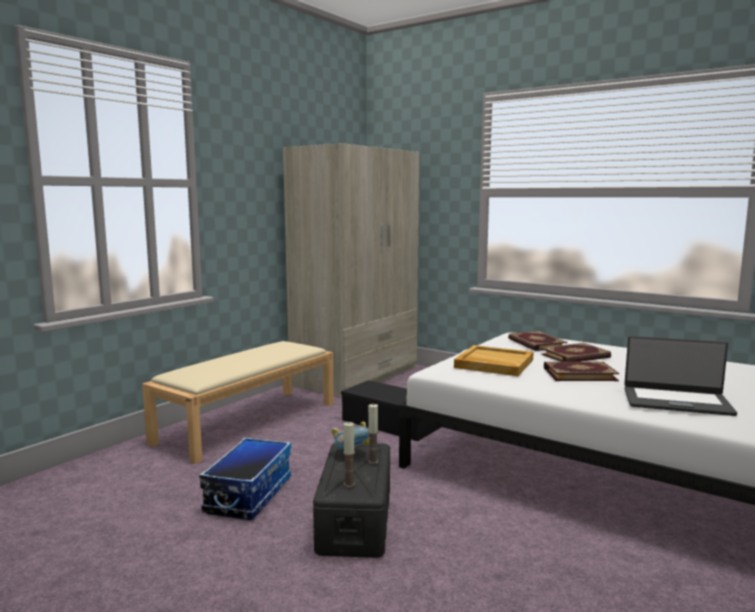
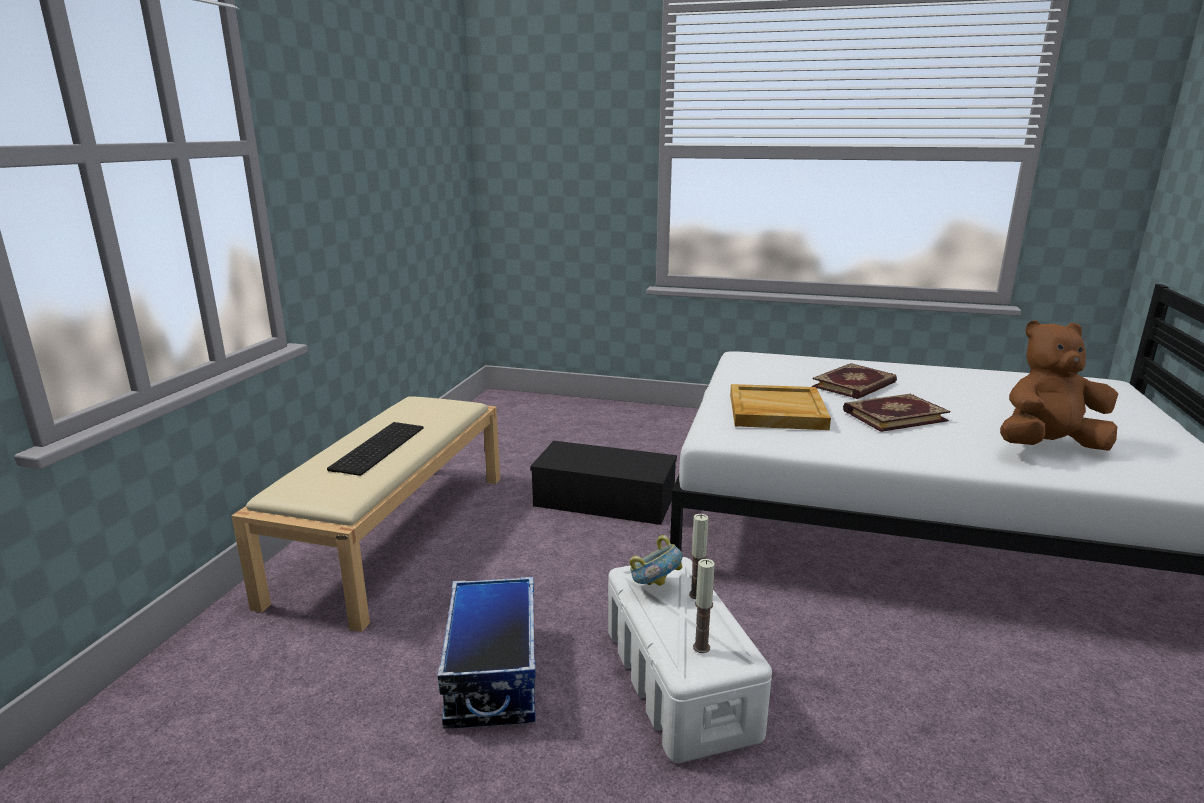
camera: 20 degrees left, 10 degrees up
(238, 361) = (377, 447): none -> keyboard
(355, 520) = (680, 682): black storage box -> white storage box
(357, 376) = (499, 426): beige wardrobe -> none
(535, 344) = (786, 369): book -> none
(676, 401) = (1047, 446): laptop -> brown plush toy

